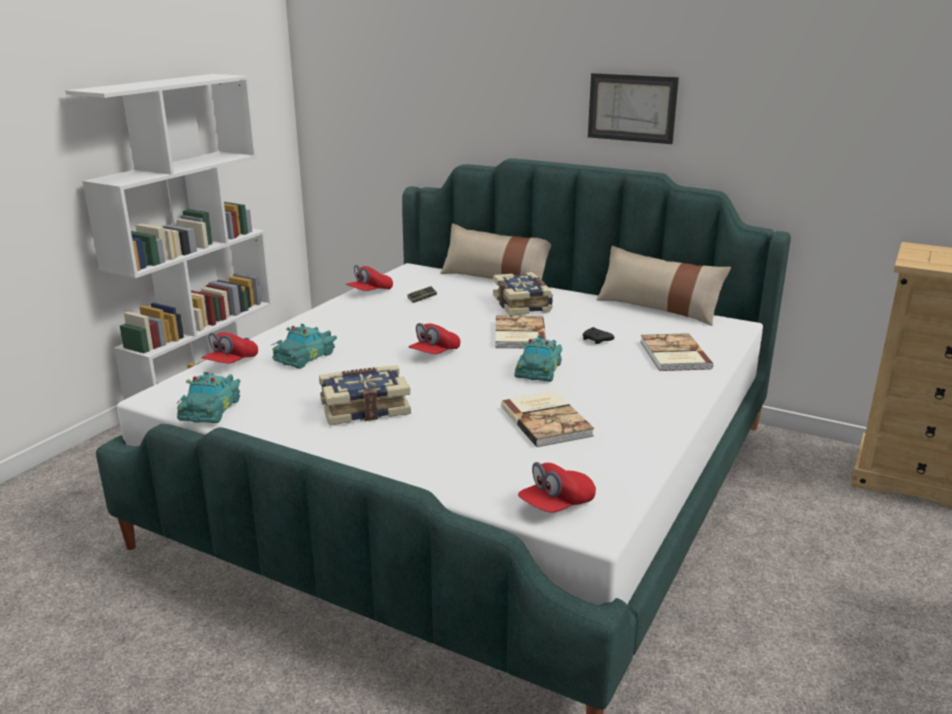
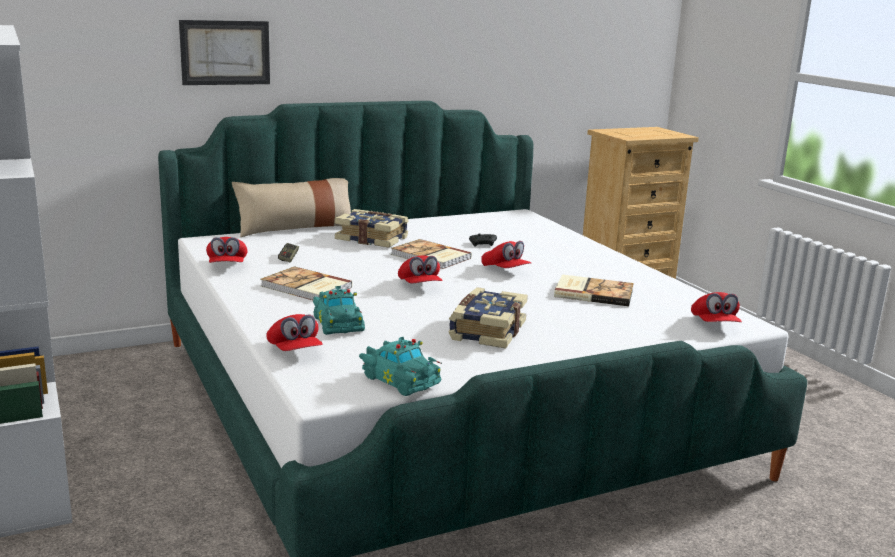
camera: 55 degrees left, 5 degrees down
(539, 369) = (505, 270): turquoise toy car -> red cap
(632, 108) = (392, 45): picture -> picture (225, 52)
(658, 308) = (457, 216): beige pillow -> none
(673, 355) = (541, 238): book -> book (306, 287)

